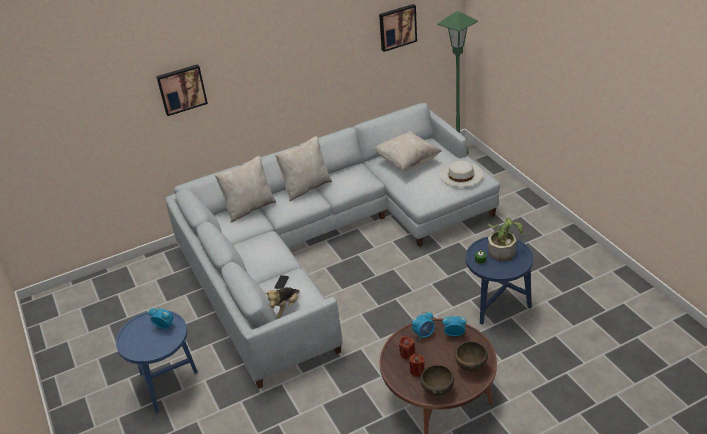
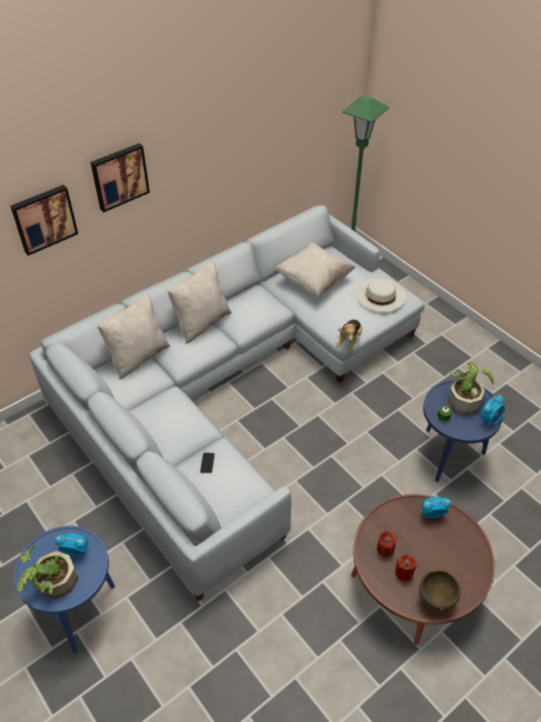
camera: 15 degrees left, 10 degrees up
(142, 344) = (52, 583): none -> potted plant
(284, 308) = (221, 501): plush toy -> plush toy (349, 341)
(397, 27) = (296, 117): picture -> picture (119, 176)
(424, 334) = (397, 519): alarm clock -> alarm clock (490, 419)
(470, 367) = (464, 560): brown bowl -> none

